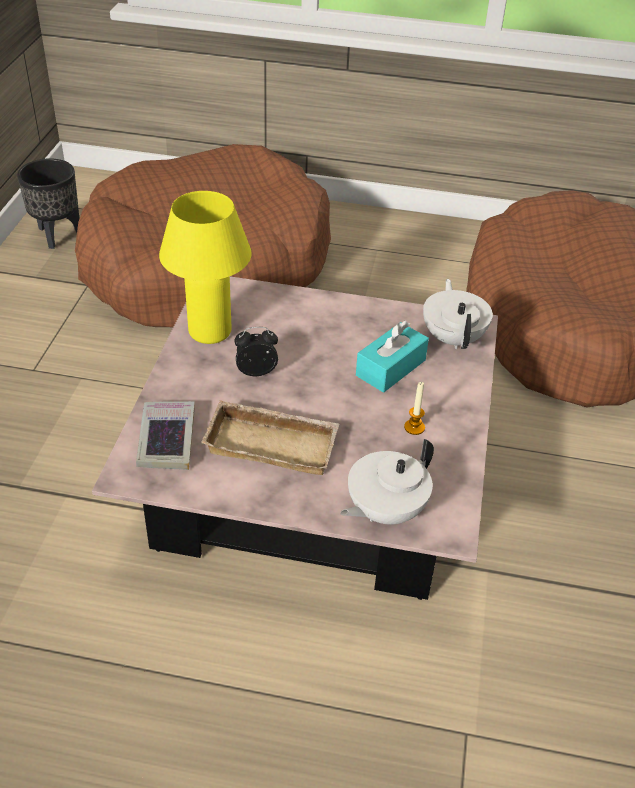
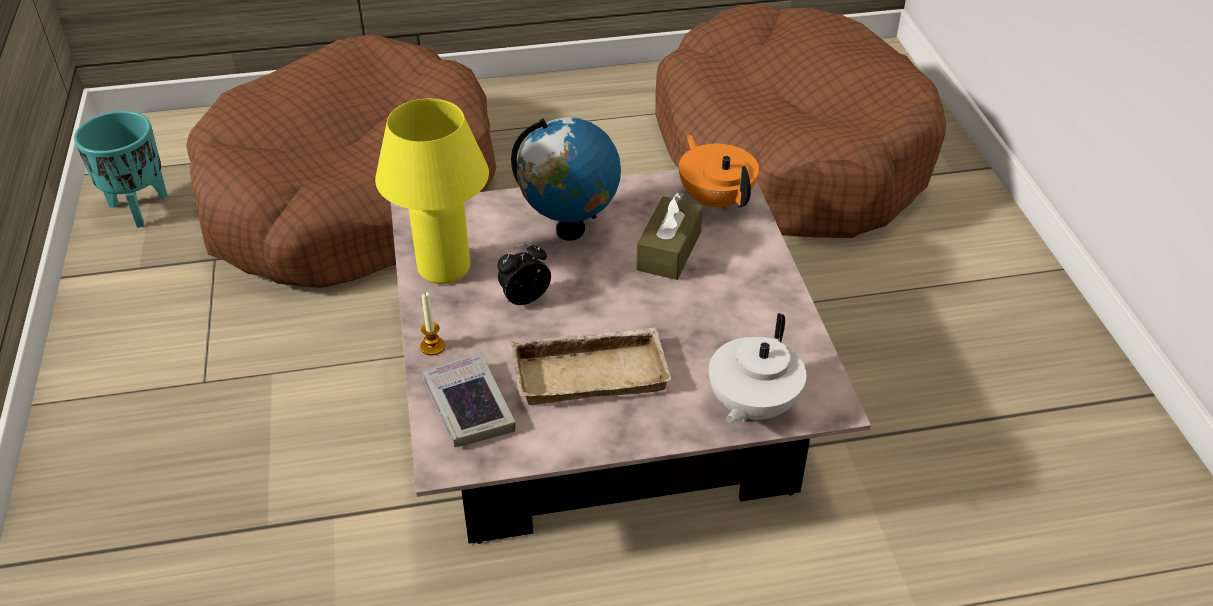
camera: 20 degrees left, 0 degrees up
(58, 235) = (140, 208): black planter -> turquoise planter
(321, 330) = (570, 230): none -> globe
(390, 368) = (669, 250): turquoise tissue box -> brown tissue box
(414, 427) = (731, 308): candle -> candle (432, 346)
(453, 338) = (716, 199): white teapot -> orange teapot

